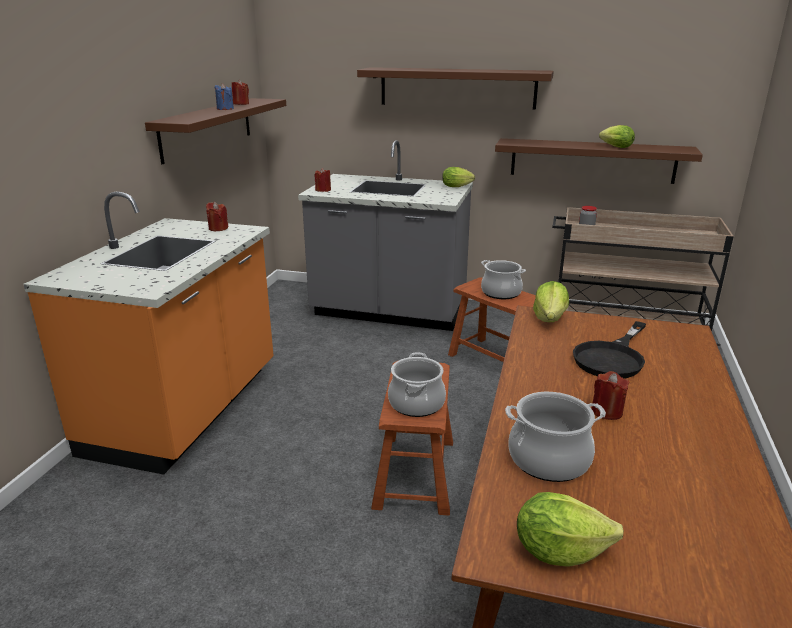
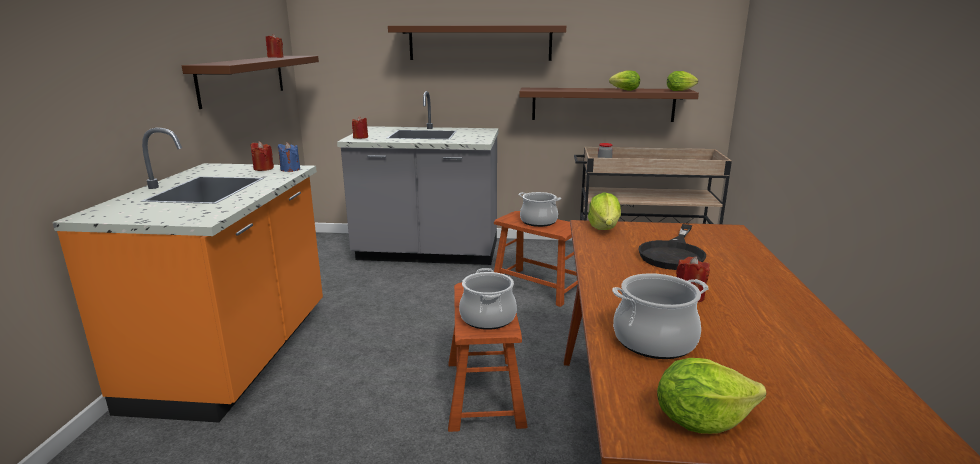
camera: 10 degrees left, 5 degrees down
(225, 109) = (261, 59): blue candle -> blue candle (290, 169)
(458, 187) = (487, 131): lettuce -> lettuce (681, 91)

